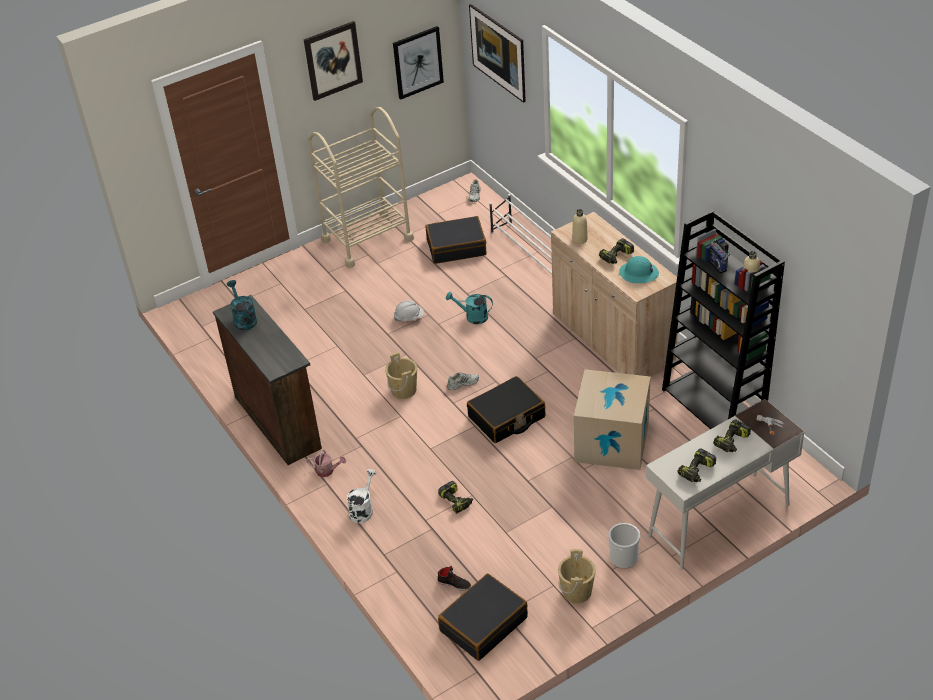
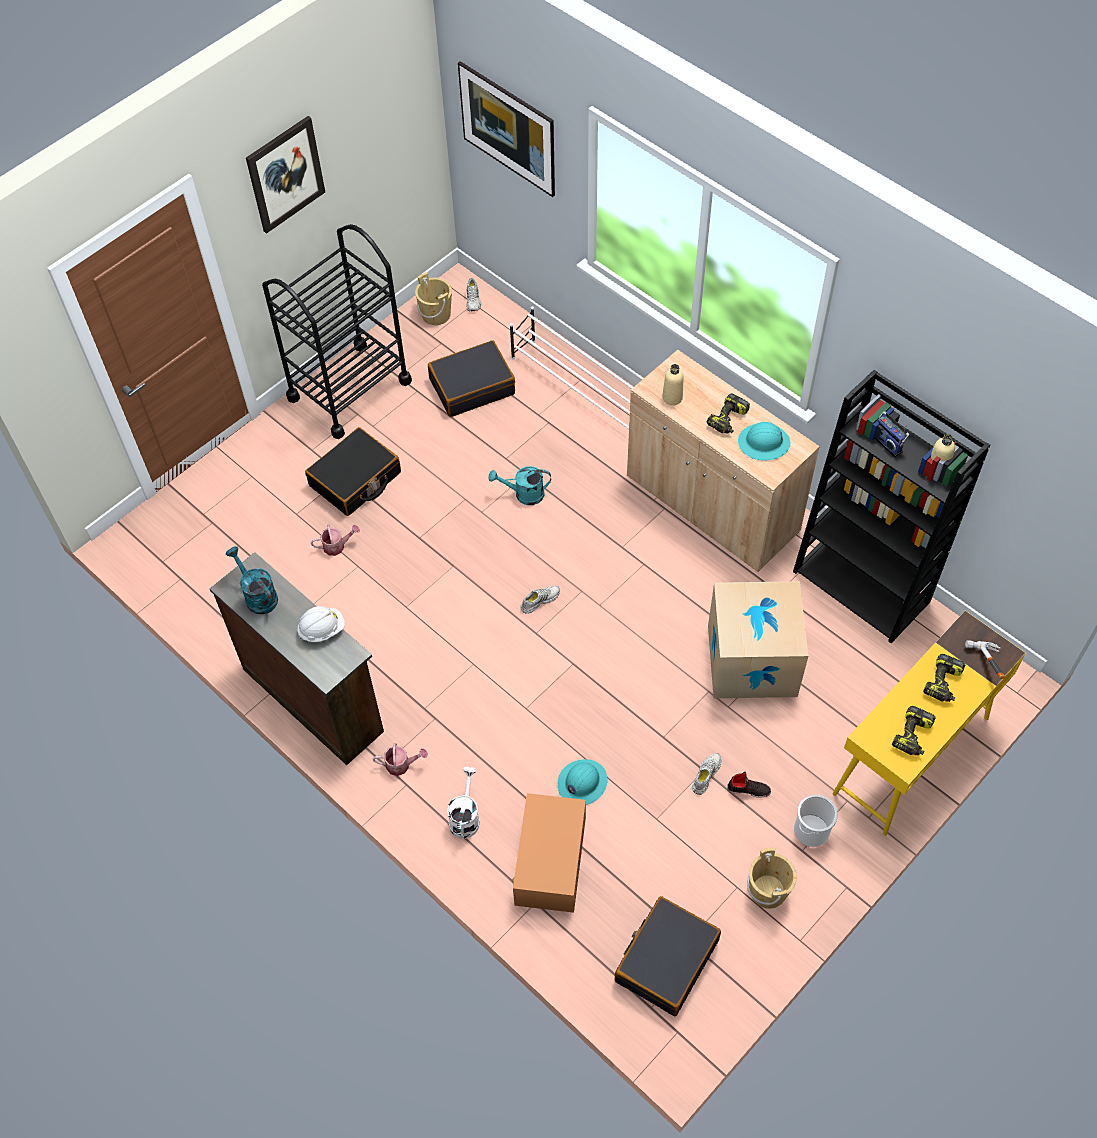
camera: 15 degrees left, 15 degrees up
(326, 332) = (337, 546): none -> watering can
(367, 239) = (349, 389): beige cart -> black cart
(404, 390) = (466, 623): beige bucket -> beige bucket (436, 314)
(409, 317) = (441, 507): white hard hat -> white hard hat (322, 629)
(416, 547) = (550, 861): none -> cardboard box
(417, 62) = (390, 147): picture -> none
(454, 583) = (613, 907): black shoe -> black shoe (748, 789)
(456, 501) = (582, 783): power drill -> turquoise hard hat
(506, 417) = (610, 645): black suitcase -> black suitcase (355, 480)
(552, 509) = (705, 774): none -> white shoe
(718, 521) = (911, 756): white desk -> yellow desk

